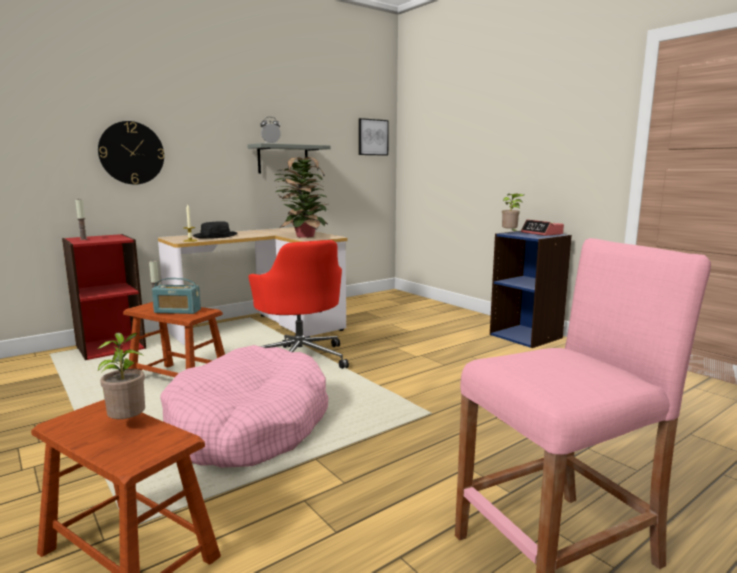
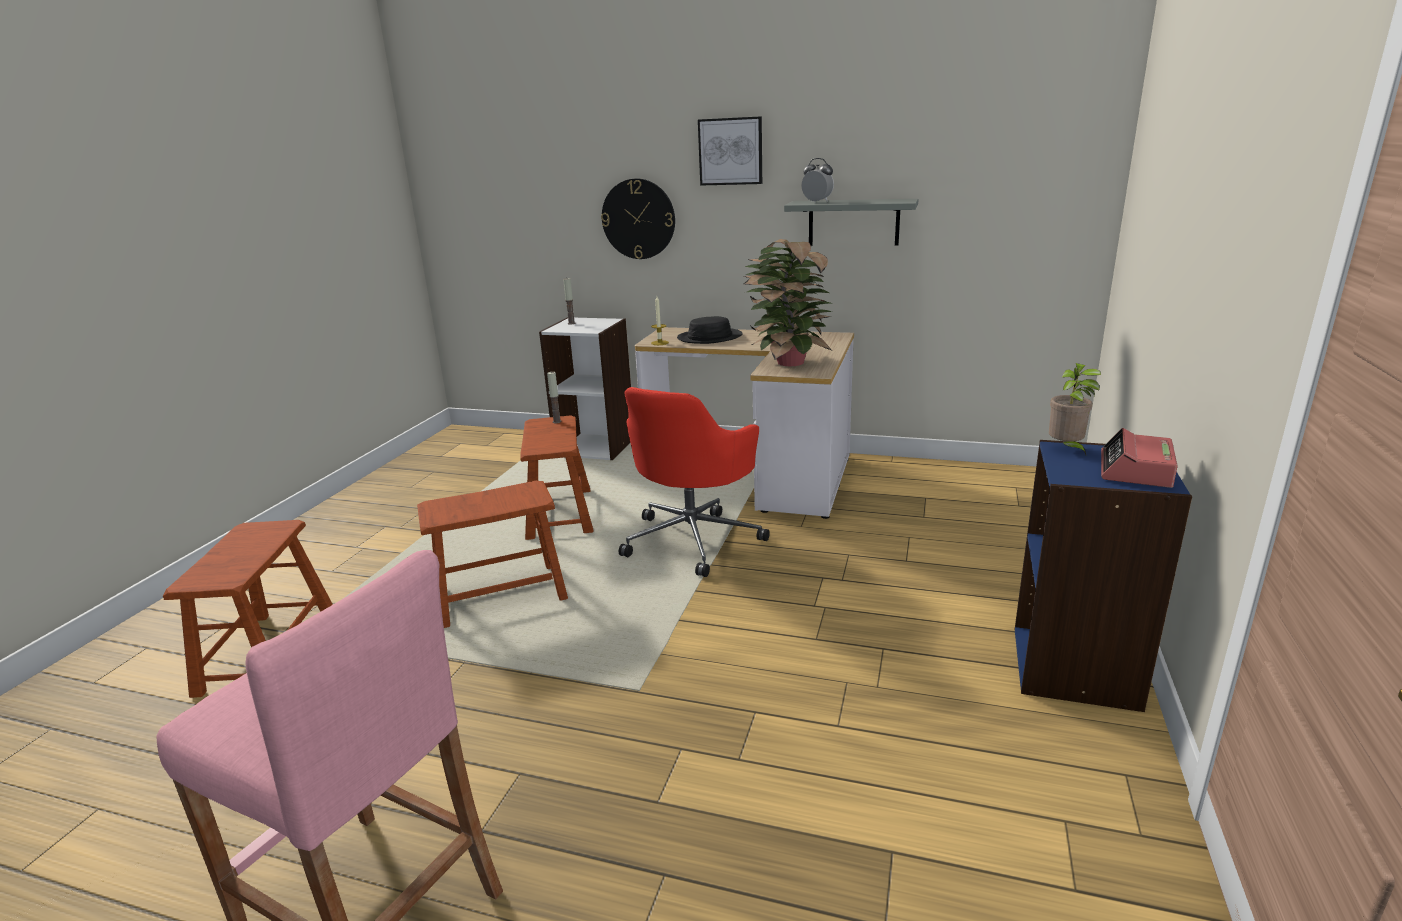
camera: 55 degrees right, 10 degrees up
(110, 347) = (596, 447): red bookcase -> white bookcase
(128, 423) = (255, 549): potted plant -> none
(177, 311) = (546, 438): radio -> none
(249, 426) = (500, 594): pink dog bed -> brown stool
(372, 137) = (1058, 174): picture -> picture (731, 151)

